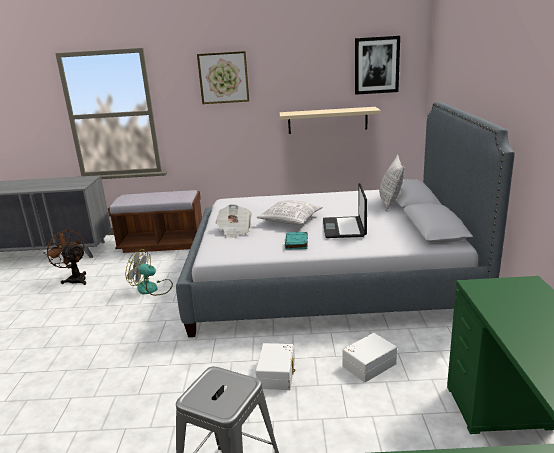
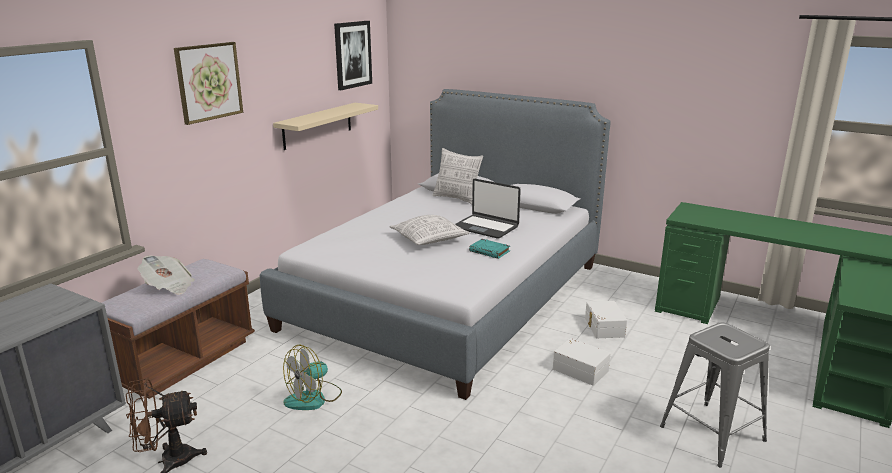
camera: 60 degrees left, 0 degrees up
(234, 230) = (412, 267): newspaper -> newspaper (169, 286)

